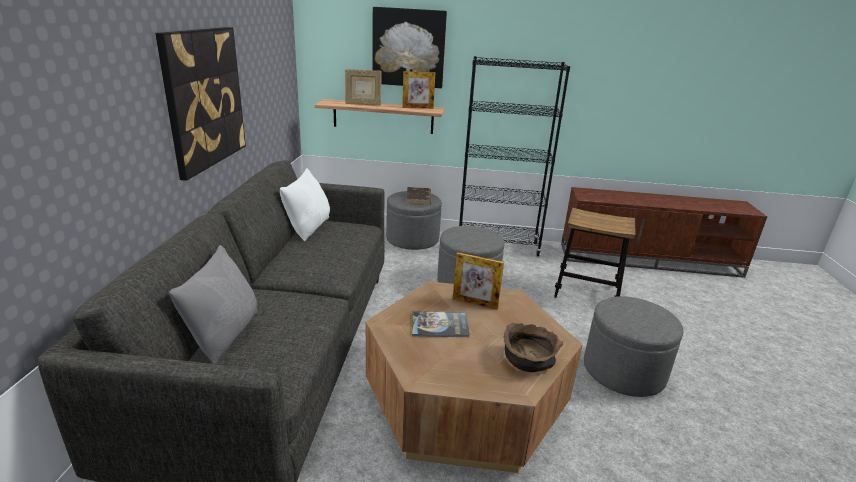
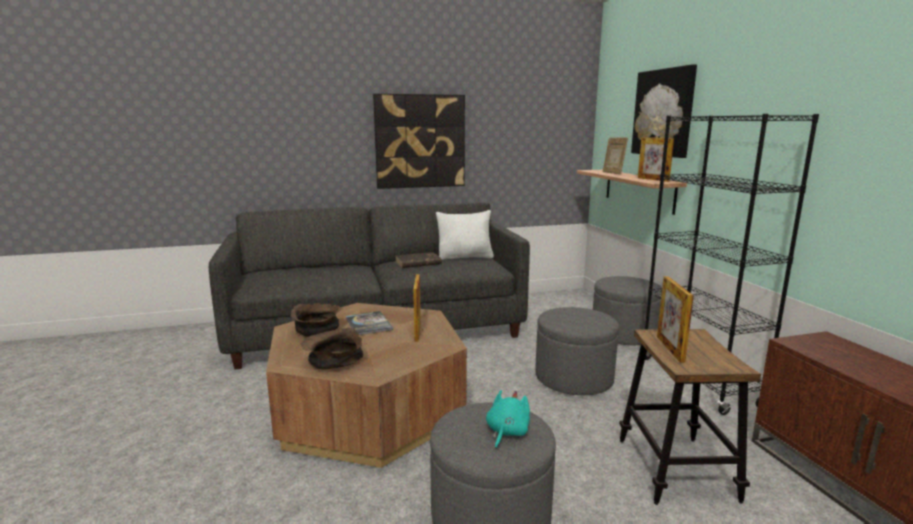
camera: 70 degrees right, 10 degrees down
(224, 334) = (303, 270): grey pillow -> none
(418, 198) = (630, 284): brown book -> brown book (417, 263)
(439, 359) = (317, 330): none -> brown bowl
(599, 224) = (670, 348): none -> picture frame
(642, 311) = (506, 432): none -> turquoise plush toy

